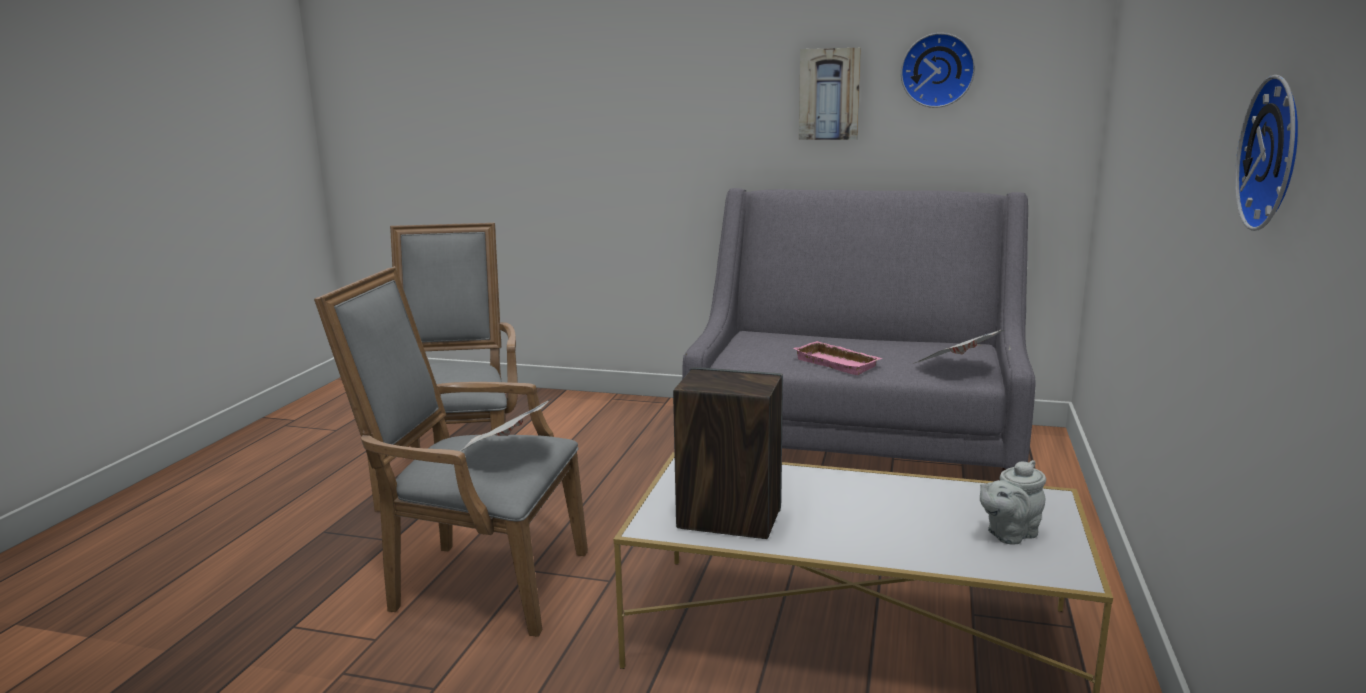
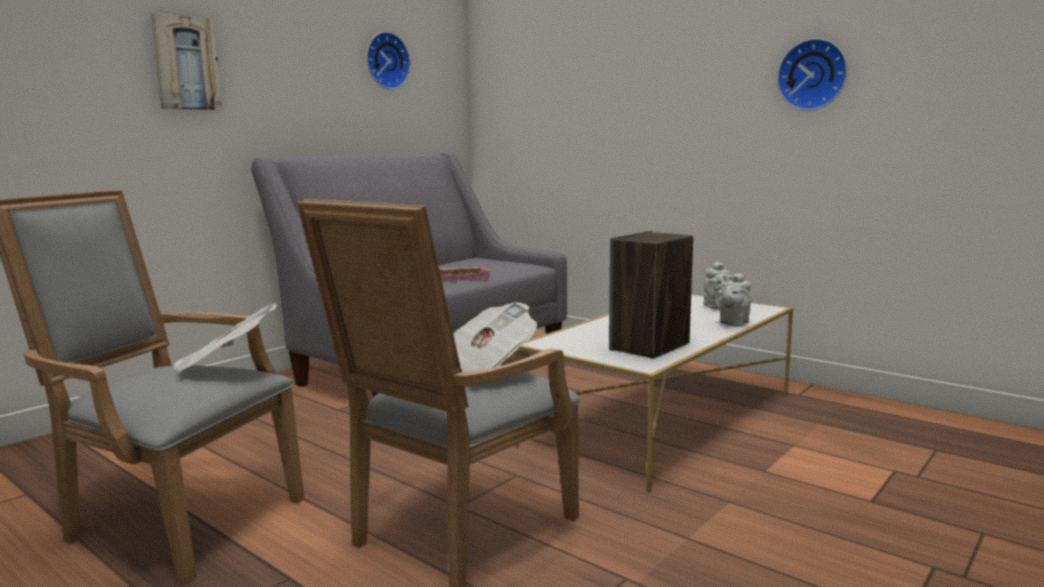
camera: 65 degrees left, 5 degrees down
(829, 94) = (316, 74): picture -> picture (185, 64)
(918, 556) = (733, 323): none -> grey teapot
(956, 369) = (512, 265): newspaper -> newspaper (224, 366)

